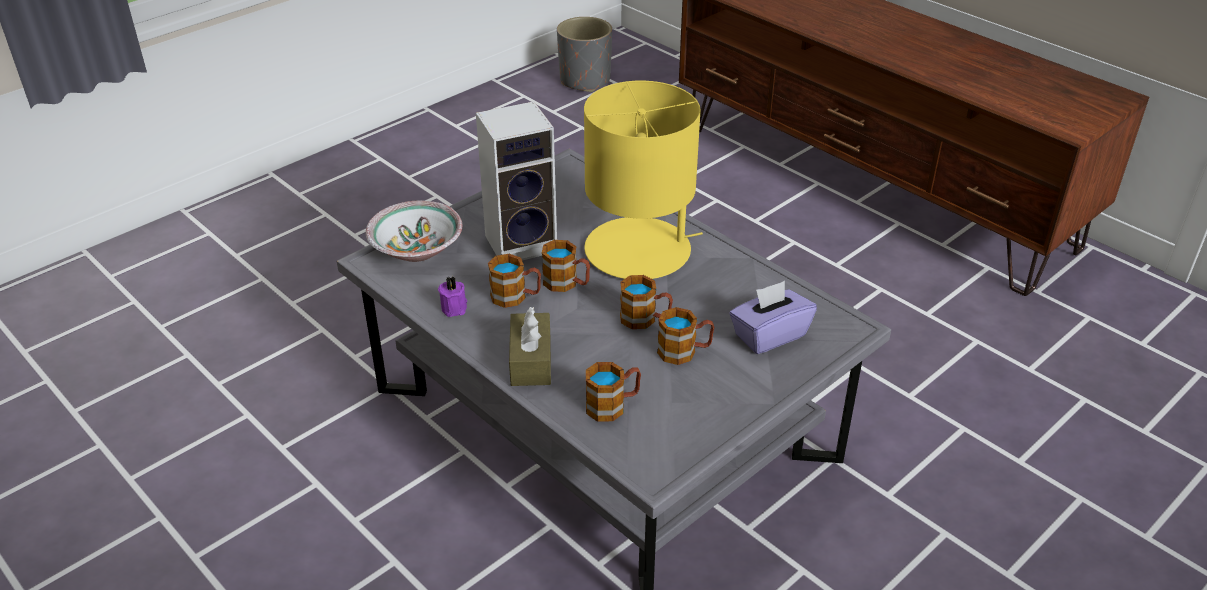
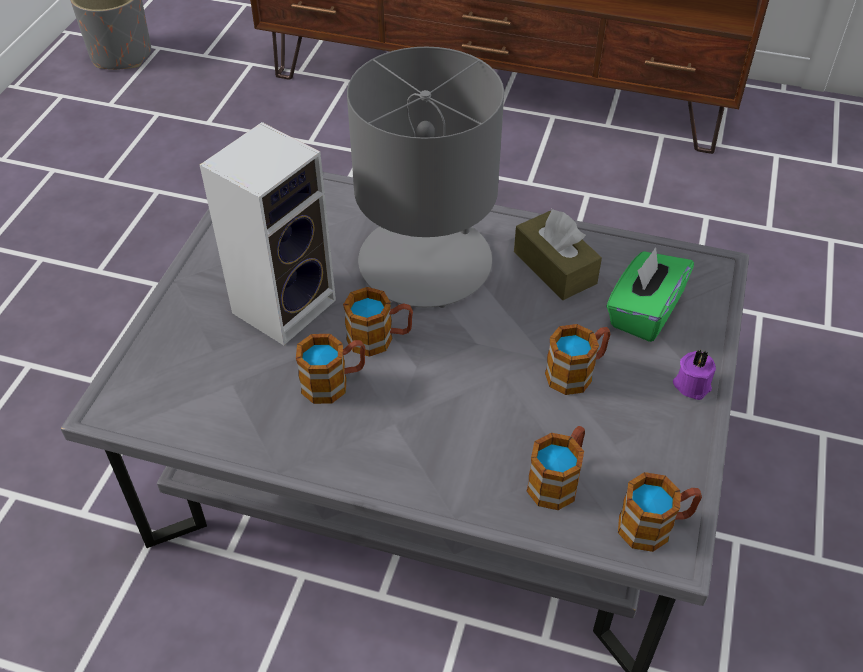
camera: 30 degrees left, 10 degrees up
(417, 248) = (159, 366): bowl -> none
(455, 307) = (271, 429): purple candle -> purple candle (692, 384)
(531, 361) = (421, 464): brown tissue box -> brown tissue box (554, 267)
(639, 250) = (427, 261): yellow table lamp -> grey table lamp
(645, 319) = (503, 349): mug -> mug (655, 526)
(769, 335) = (643, 312): purple tissue box -> green tissue box

